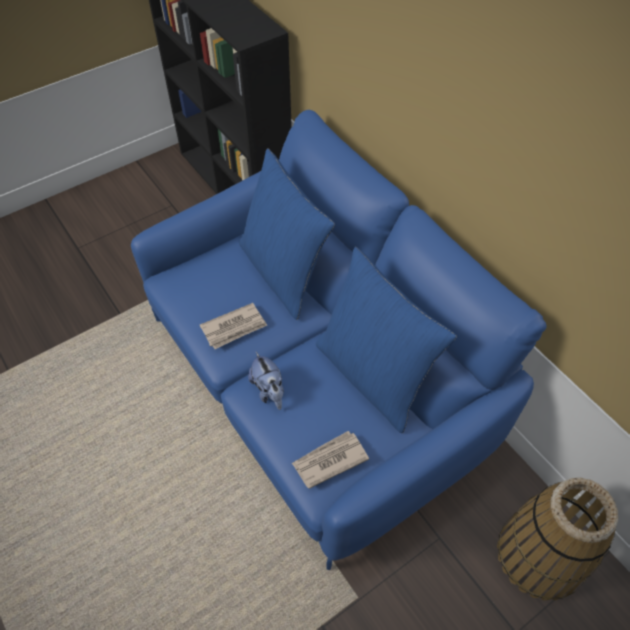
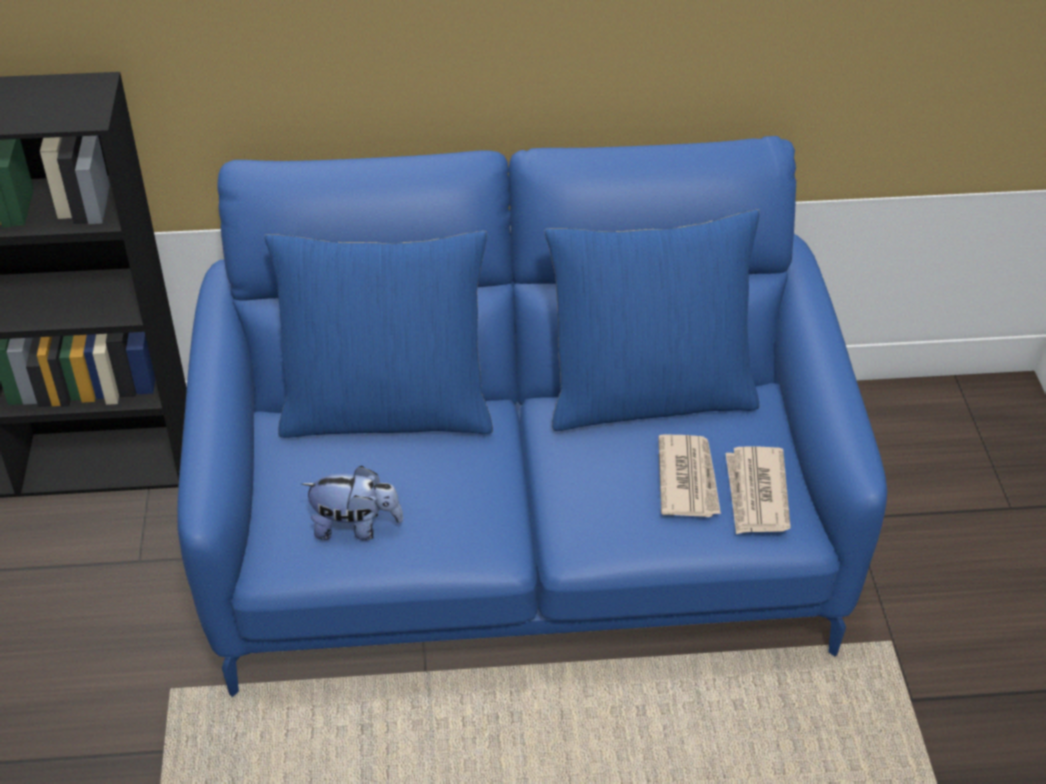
camera: 60 degrees left, 10 degrees down
(234, 328) = (452, 505): newspaper -> newspaper (688, 478)
(269, 391) = (595, 515): plush toy -> plush toy (355, 527)
(539, 555) = (927, 436): basket -> none

